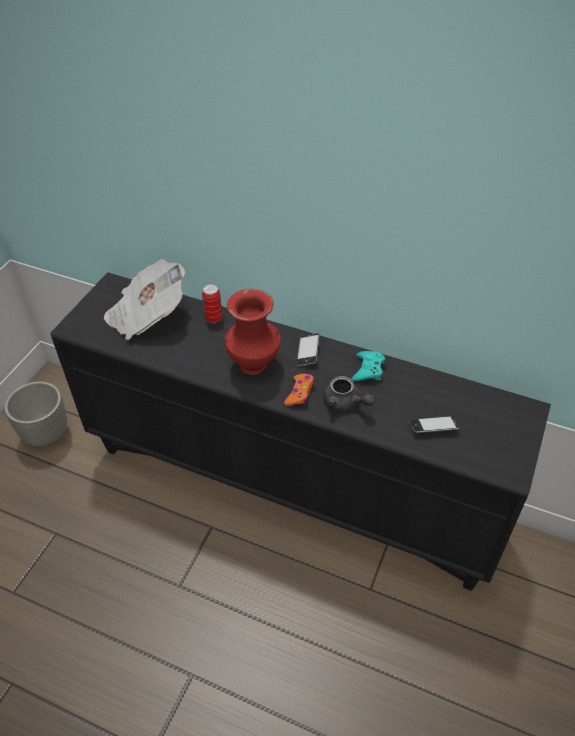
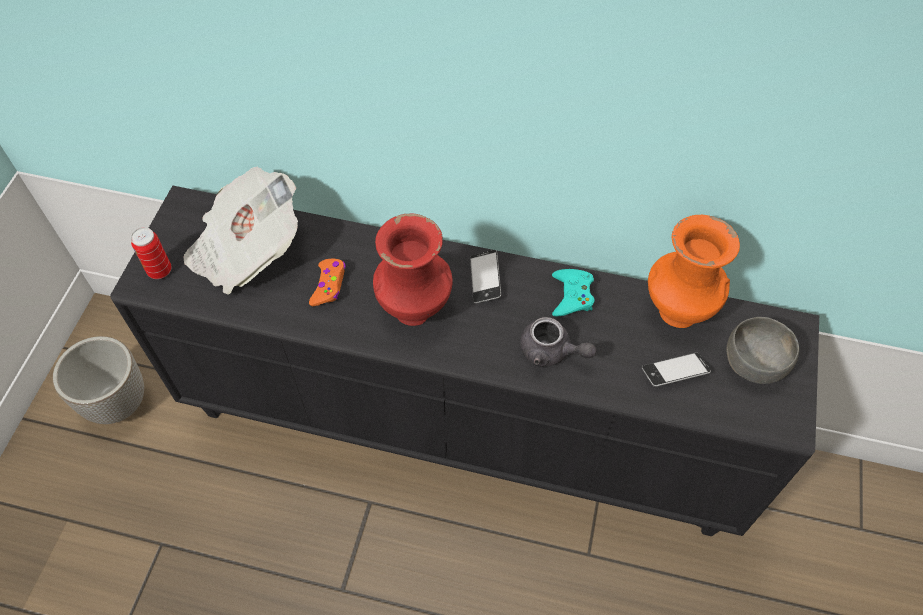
camera: 10 degrees left, 10 degrees up
(213, 318) = (343, 242): can -> can (160, 271)
(300, 393) = (486, 345): orange game controller -> orange game controller (329, 285)
(442, 389) = (676, 312): none -> orange vase
(494, 429) = (754, 363): none -> grey bowl

